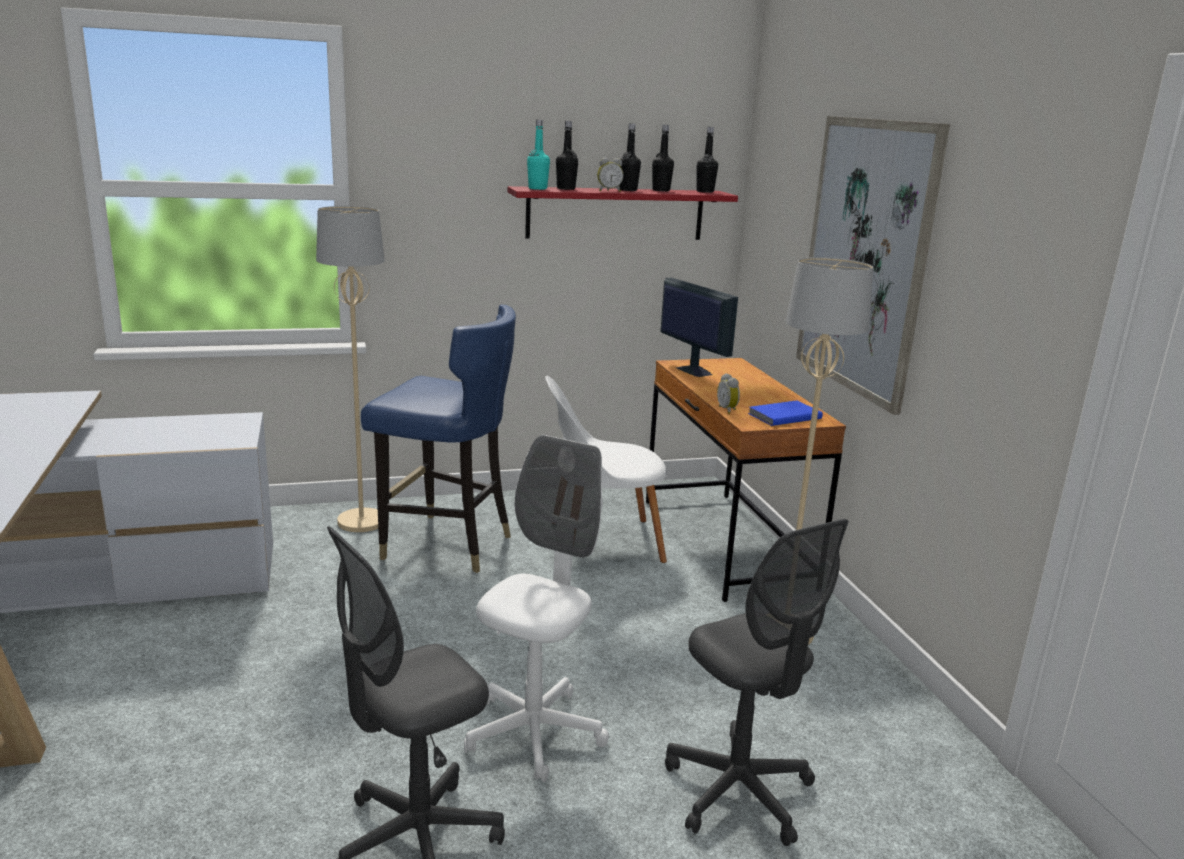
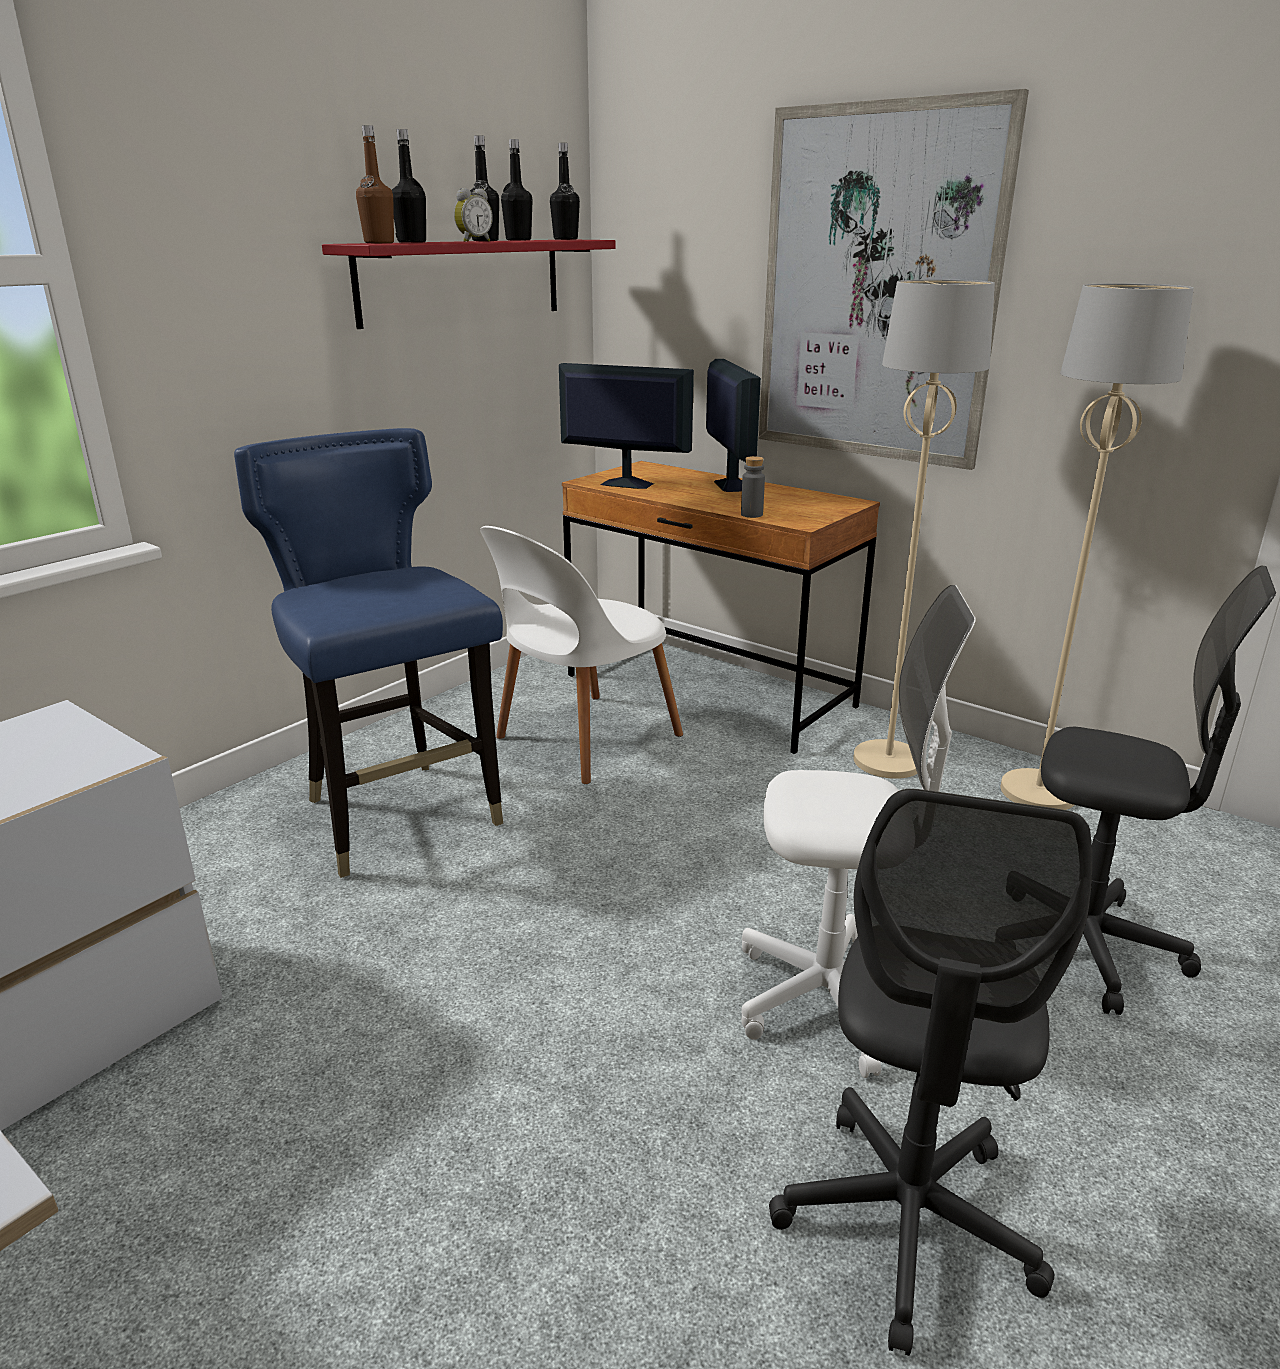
camera: 35 degrees left, 5 degrees up
(362, 522) = (232, 834): beige floor lamp -> beige floor lamp (1039, 792)
(446, 545) = (400, 817): blue chair -> blue chair turned 105 degrees counterclockwise
(534, 733) = (830, 999): white office chair -> white office chair turned 105 degrees clockwise
(537, 188) = (379, 243): turquoise bottle -> brown bottle
(728, 410) = (751, 515): alarm clock -> grey bottle
(763, 388) = (731, 485): none -> monitor
(783, 416) = (810, 507): blue book -> none

